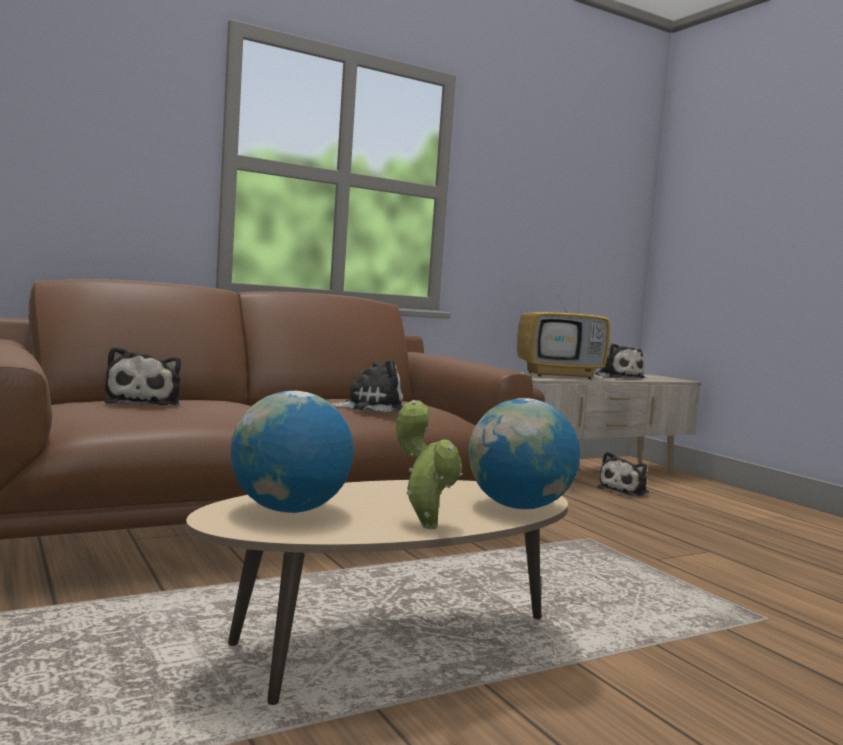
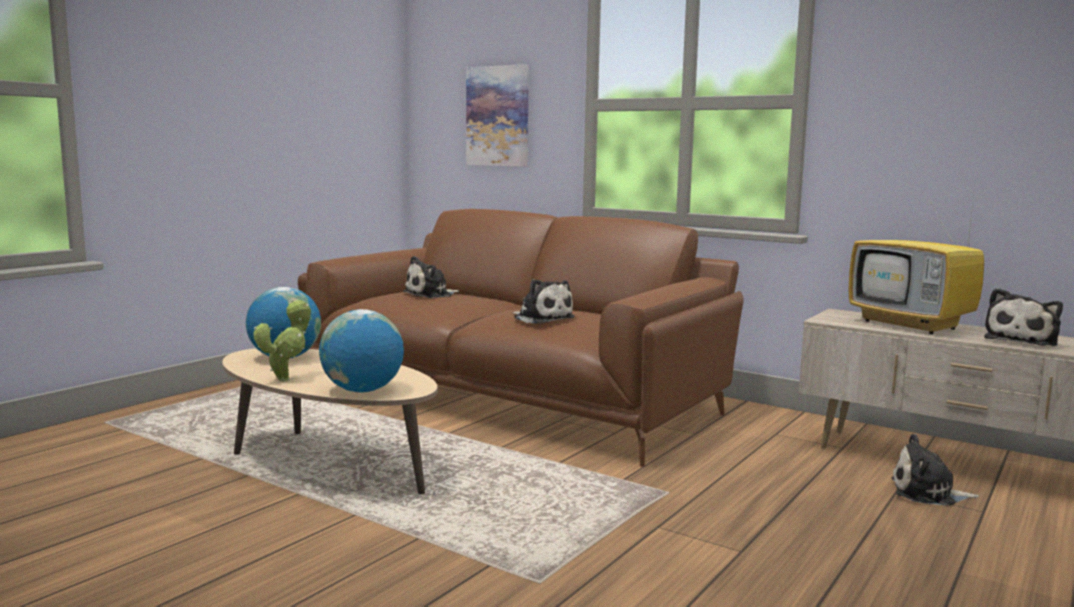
camera: 65 degrees right, 5 degrees up
(78, 151) = (498, 116): none -> picture

